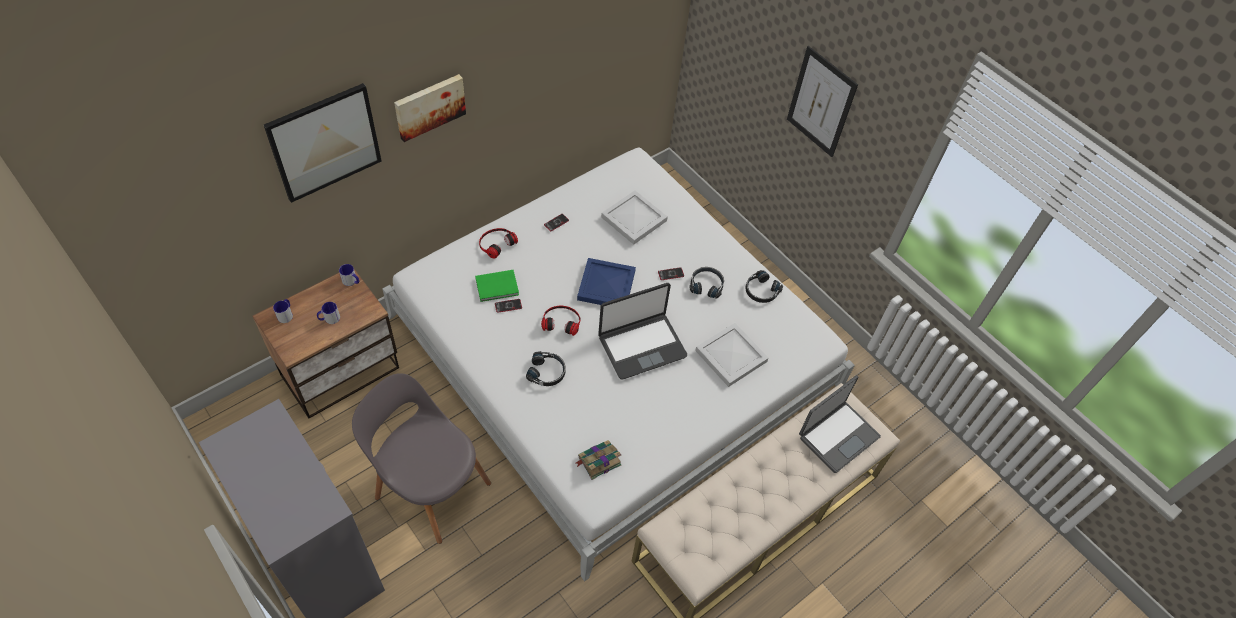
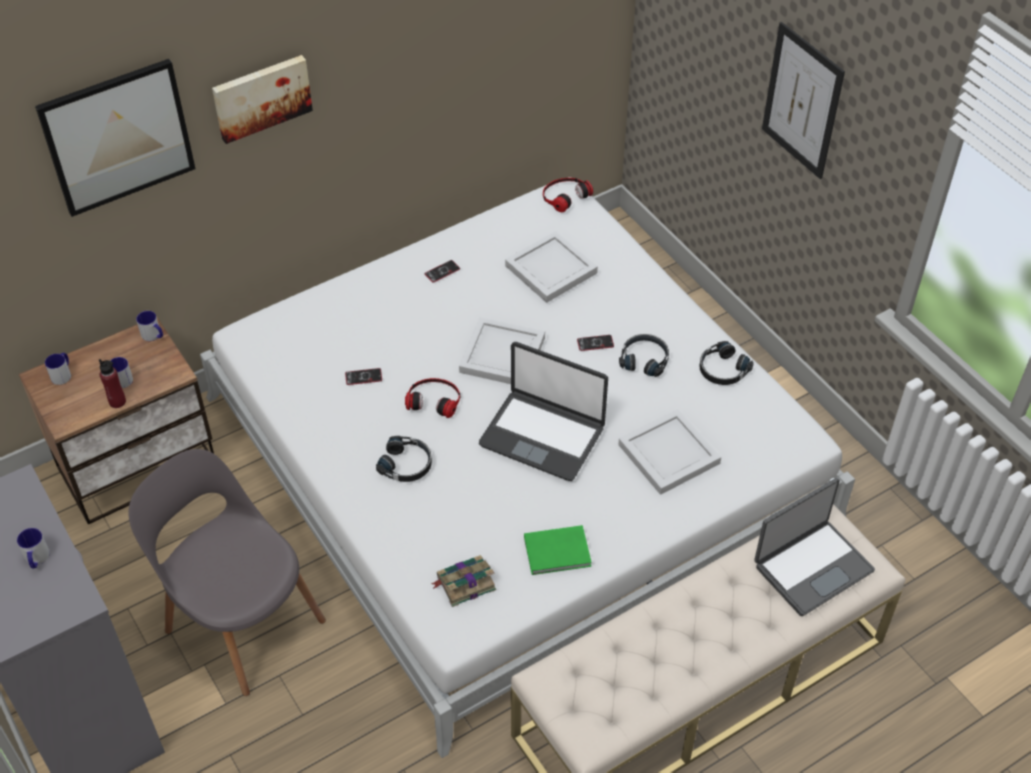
camera: 10 degrees right, 5 degrees down
(293, 476) = (36, 559): none -> mug
(330, 335) = (117, 401): none -> red bottle
(496, 243) = (356, 296): headphones -> headphones (564, 196)
(498, 287) = (353, 352): green book -> green book (559, 552)
(605, 286) = (501, 355): blue tray -> white tray
(641, 346) = (542, 435): laptop -> laptop turned 45 degrees clockwise

